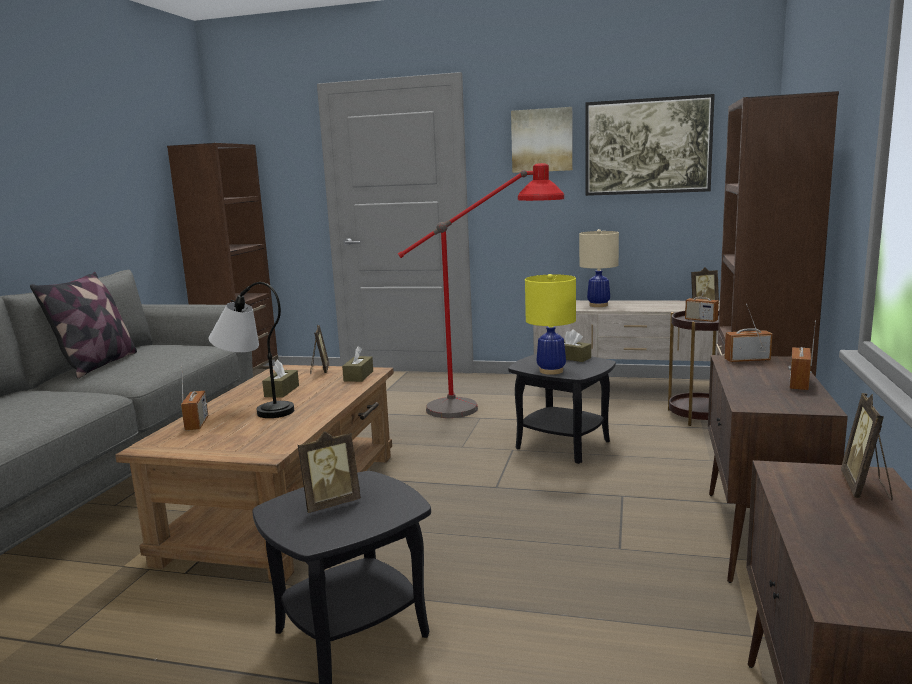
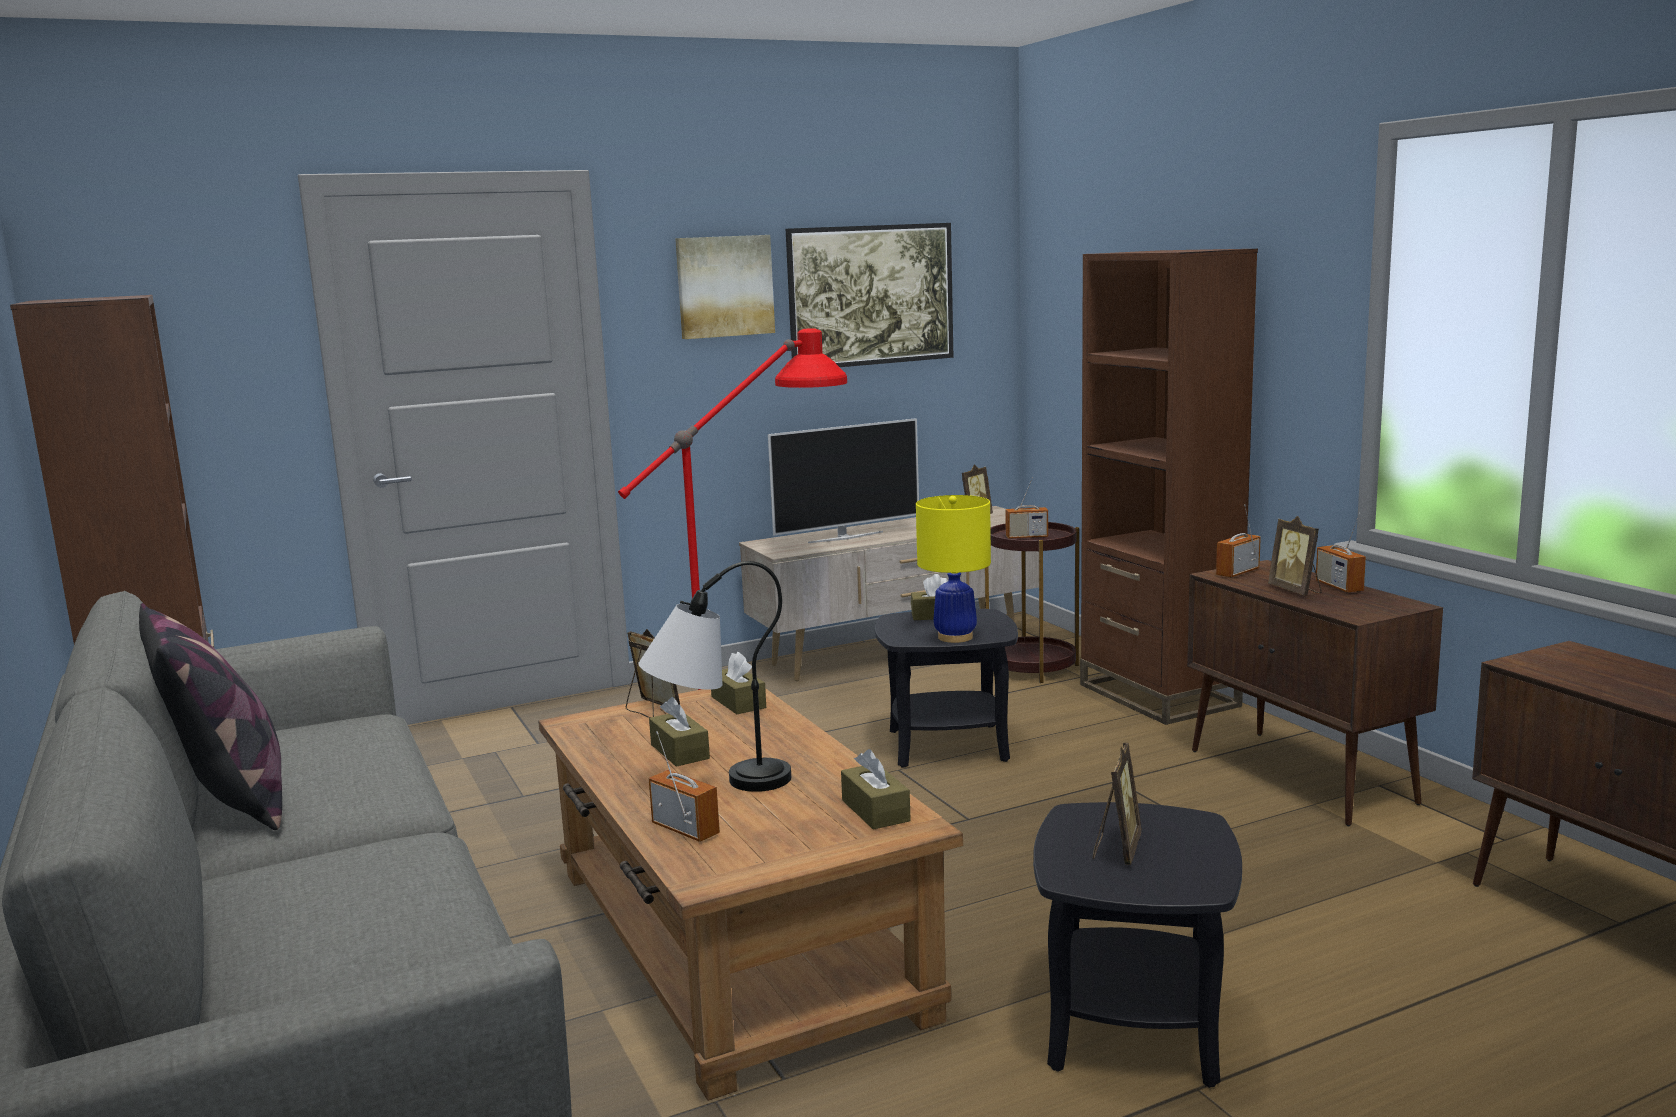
camera: 40 degrees left, 0 degrees up
(273, 441) = (875, 811): none -> brown tissue box
(598, 305) = (845, 537): beige table lamp -> television
(866, 488) = (1595, 660): picture frame -> picture frame (1296, 591)

